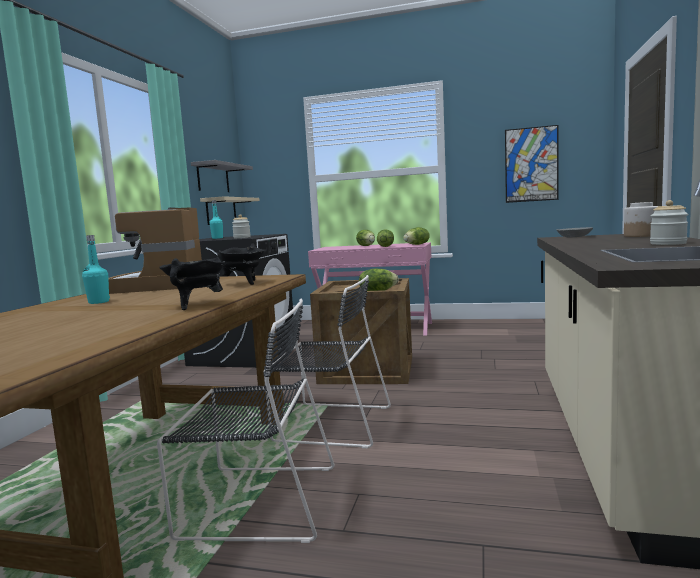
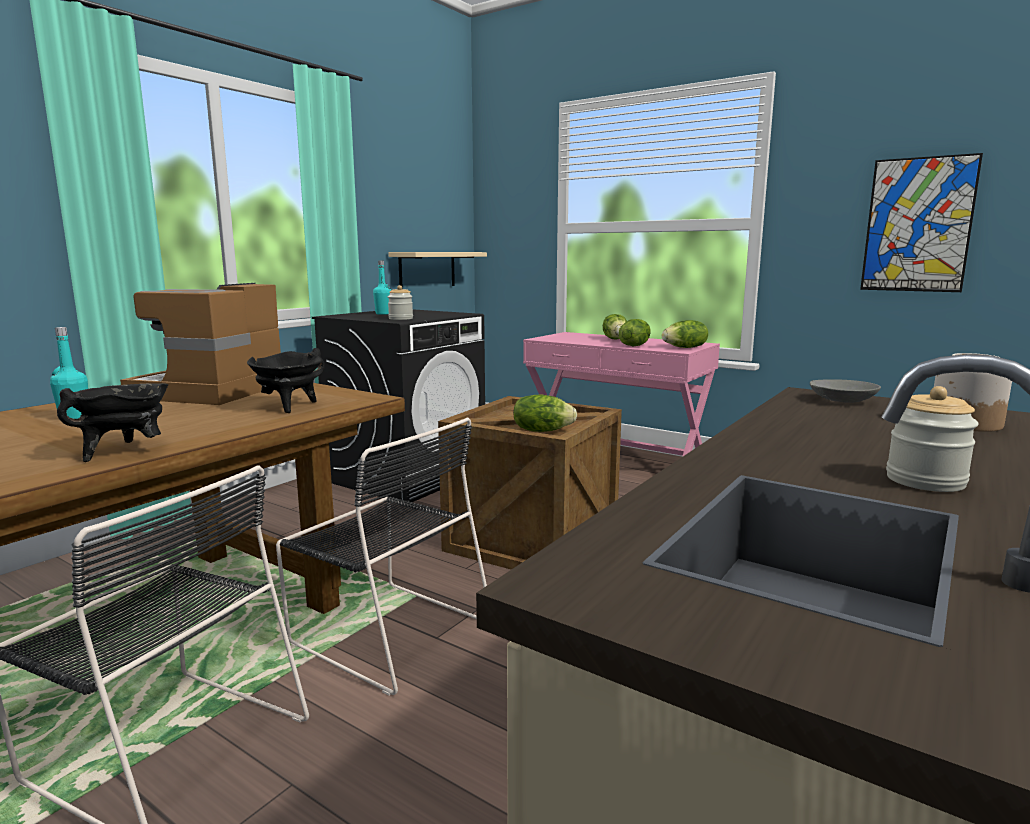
camera: 20 degrees right, 5 degrees up
(213, 178) = (416, 223): grey shelf -> none

